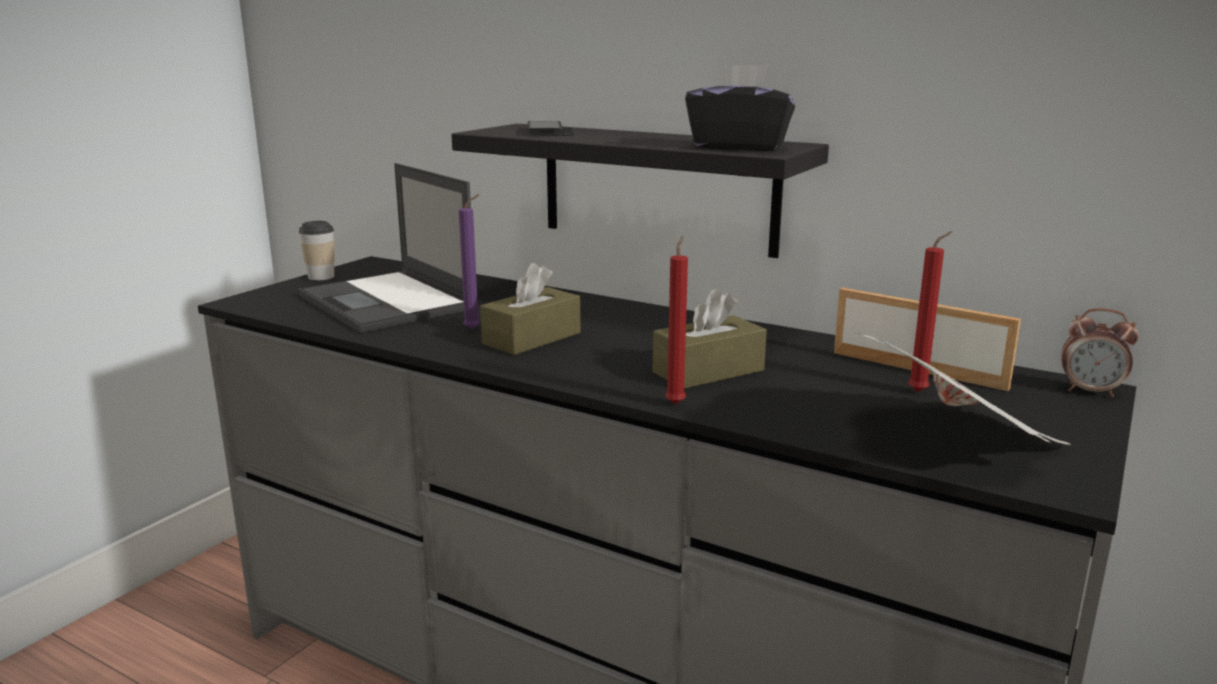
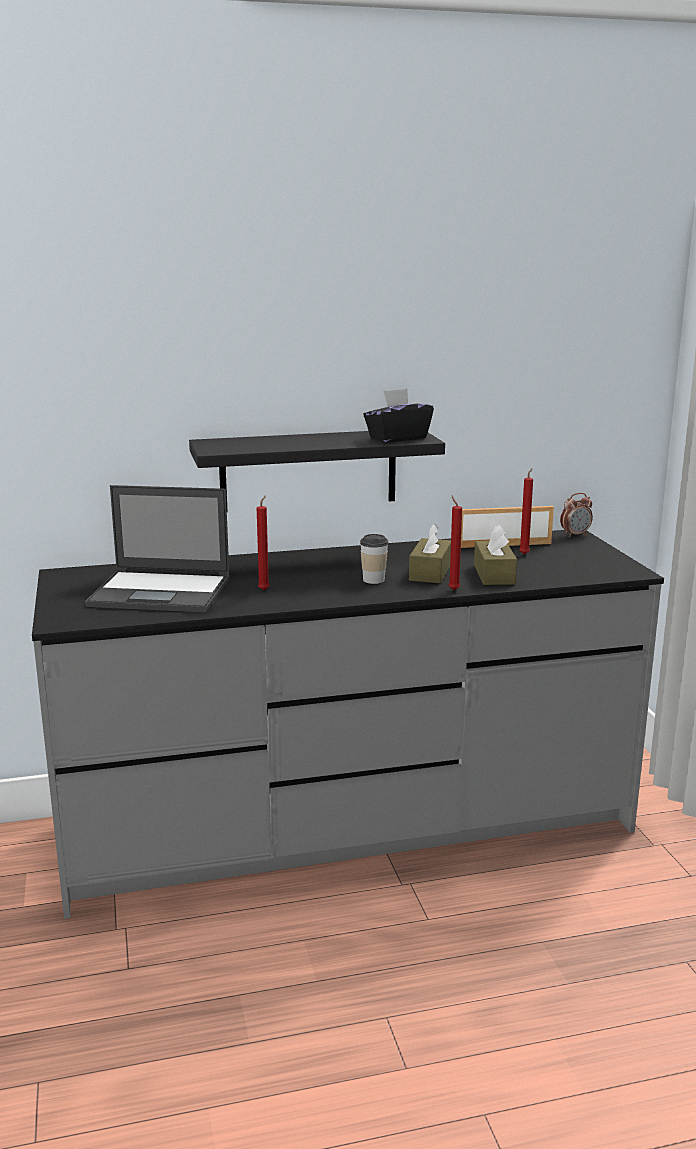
camera: 45 degrees left, 0 degrees up
(321, 277) = (56, 592): cup -> cup (373, 580)
(474, 329) = (265, 590): purple candle -> red candle
(532, 338) = (309, 584): brown tissue box -> brown tissue box (494, 574)
(550, 131) = (252, 443): phone -> none
(956, 442) = (575, 569): newspaper -> none

